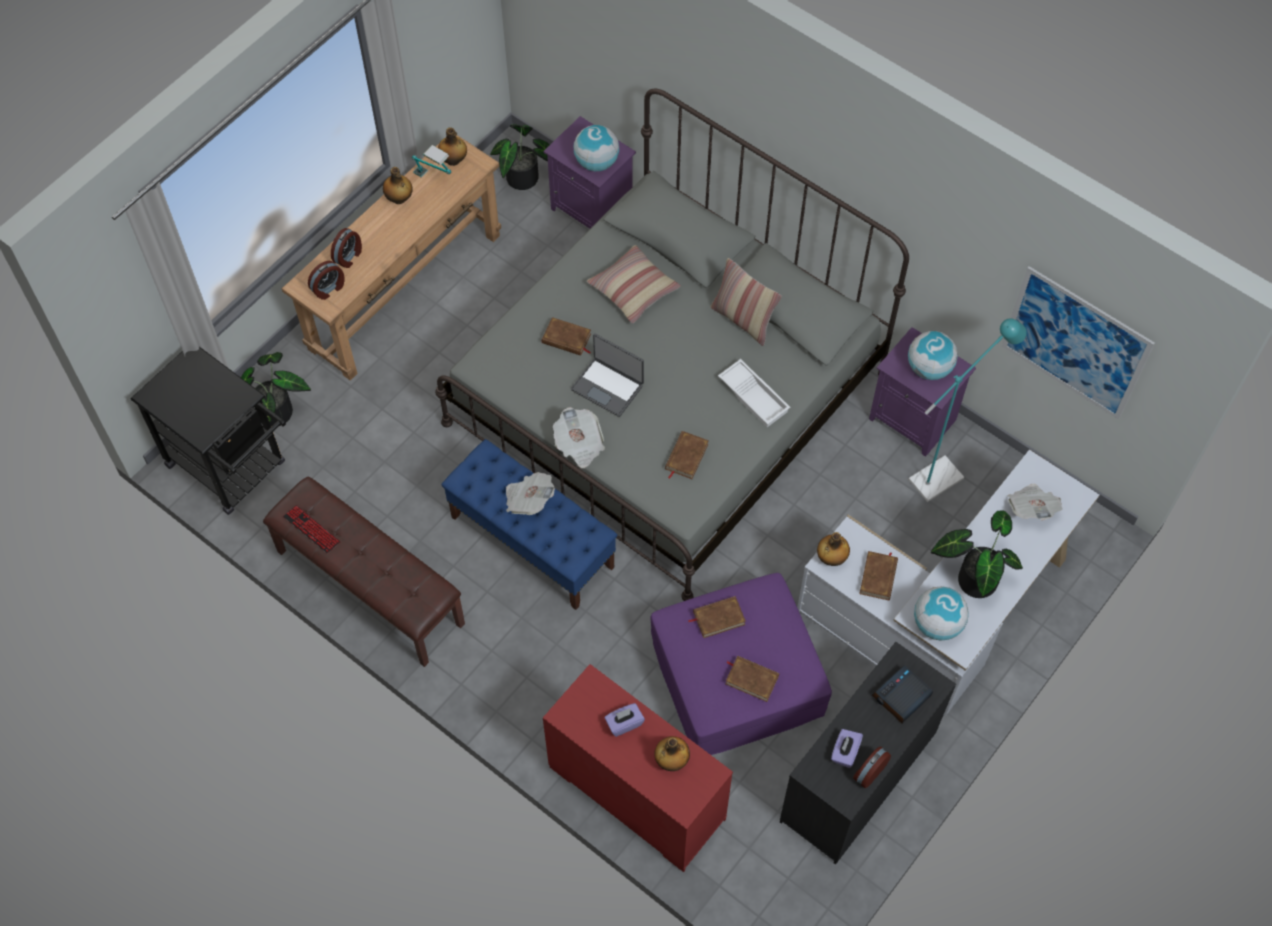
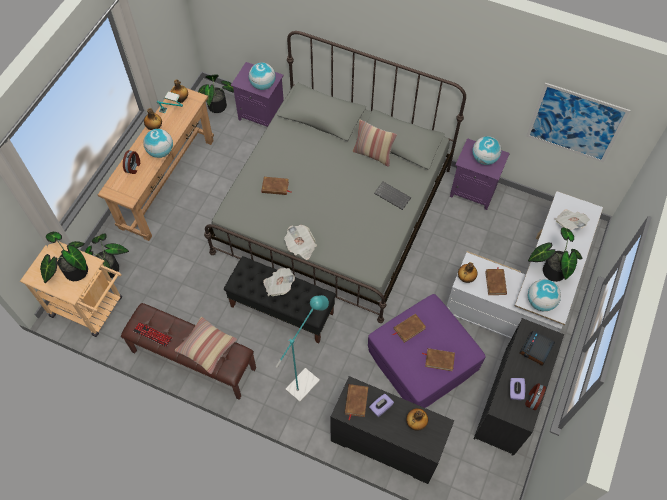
camera: 15 degrees left, 0 degrees up
(213, 403) = (73, 272): none -> potted plant
(233, 469) = (92, 309): black cart -> beige cart
(329, 288) = (126, 188): alarm clock -> none
(398, 240) = (161, 151): none -> globe
(533, 542) = (282, 310): blue bench -> black bench
(608, 386) = (307, 209): laptop -> none
(633, 289) = (305, 151): pillow -> pillow (207, 347)
(635, 793) = (386, 444): red dresser -> black dresser
(686, 457) = (365, 239): brown book -> brown book (356, 401)
(754, 396) = (393, 196): white tray -> keyboard
(943, 474) = (499, 217): turquoise floor lamp -> turquoise floor lamp (306, 380)

